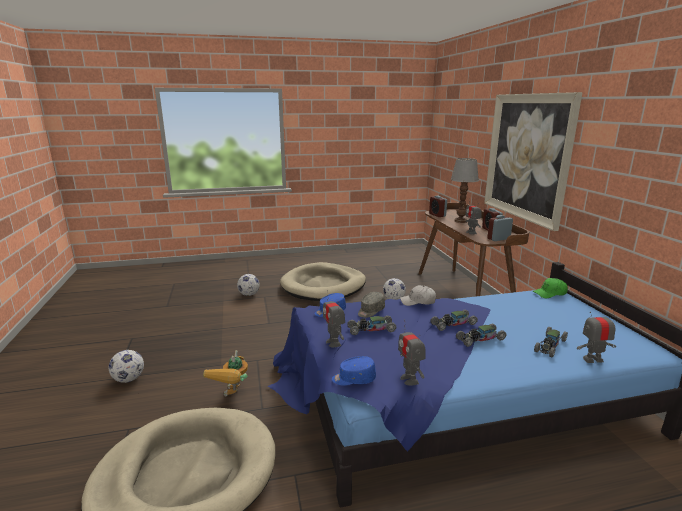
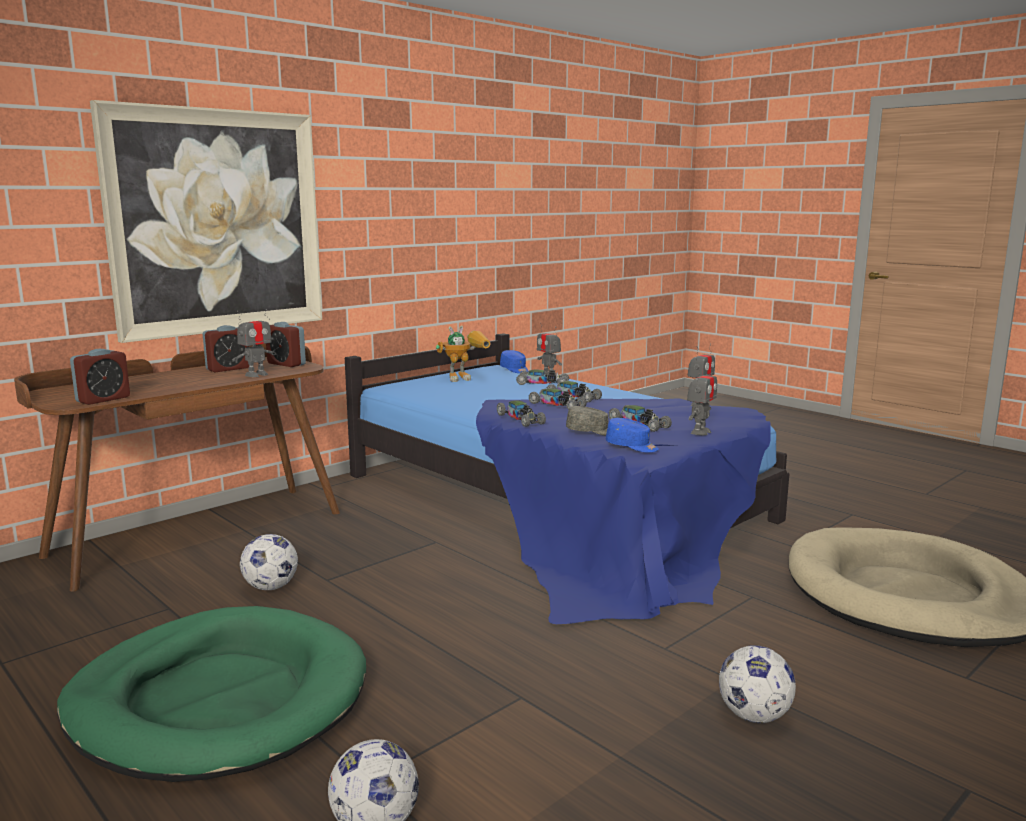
camera: 120 degrees left, 5 degrees down
(129, 379) = (935, 765): football -> football (754, 716)
(233, 396) = (771, 627): toy robot -> toy robot (466, 378)
(323, 286) = (219, 700): beige dog bed -> green dog bed
(353, 379) = (740, 418): blue cap -> blue cap (515, 369)
(418, 301) = (521, 419): white cap -> toy car
(460, 221) = (162, 384): table lamp -> none
(550, 293) = (397, 387): green cap -> none

